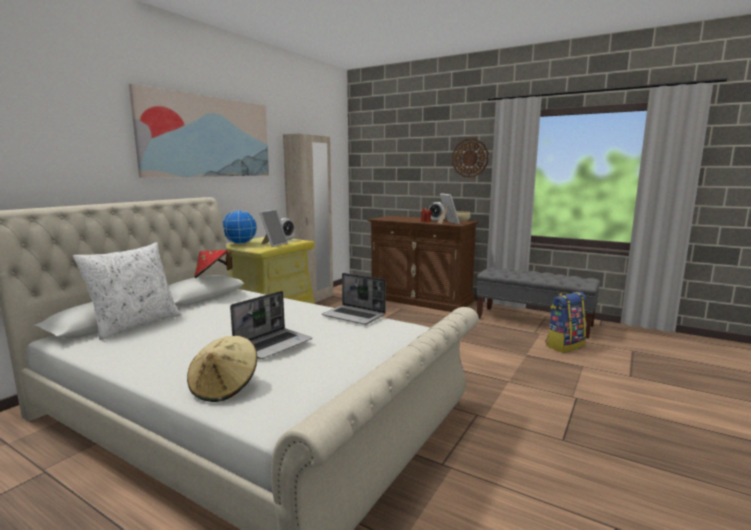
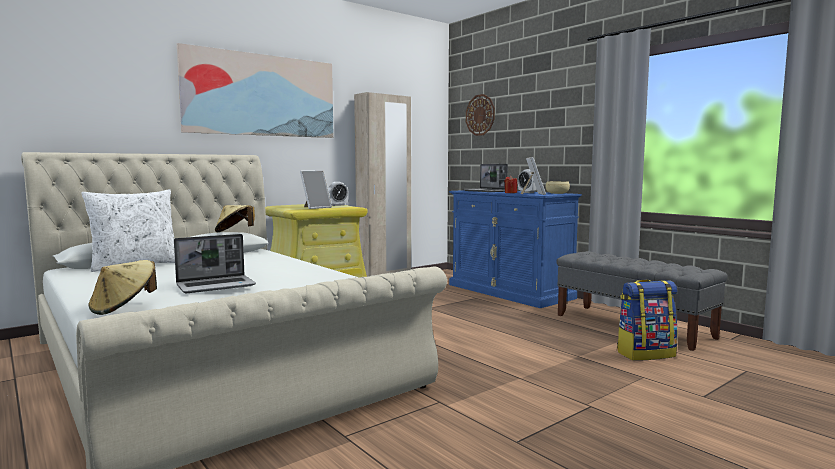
camera: 20 degrees right, 5 degrees down
(212, 276) = (234, 232): red hat -> beige hat
(240, 244) = (285, 206): globe -> none
(354, 316) = (335, 275): laptop -> laptop (485, 191)
(420, 299) = (509, 291): brown dresser -> blue dresser
(470, 158) = (572, 114): wall clock -> wall clock (480, 115)

